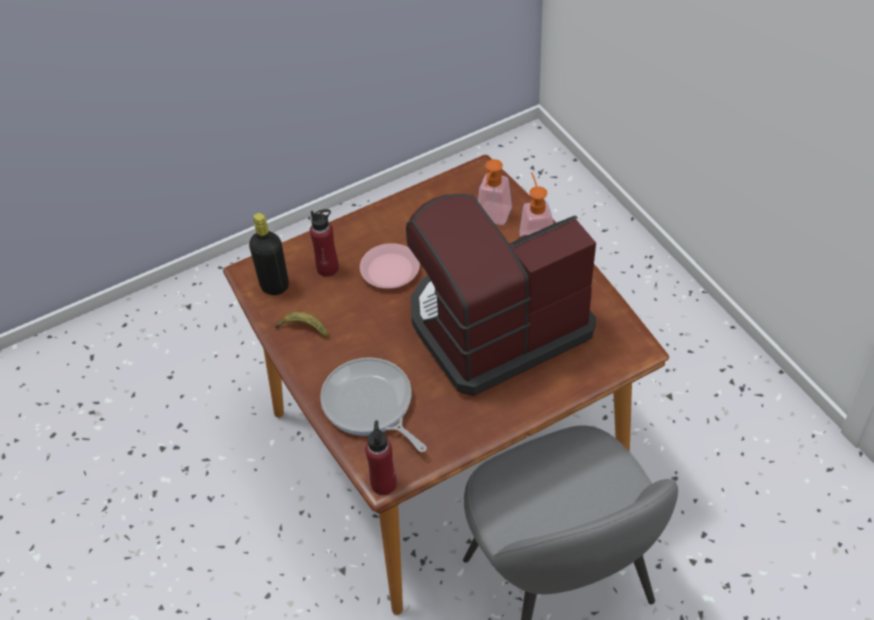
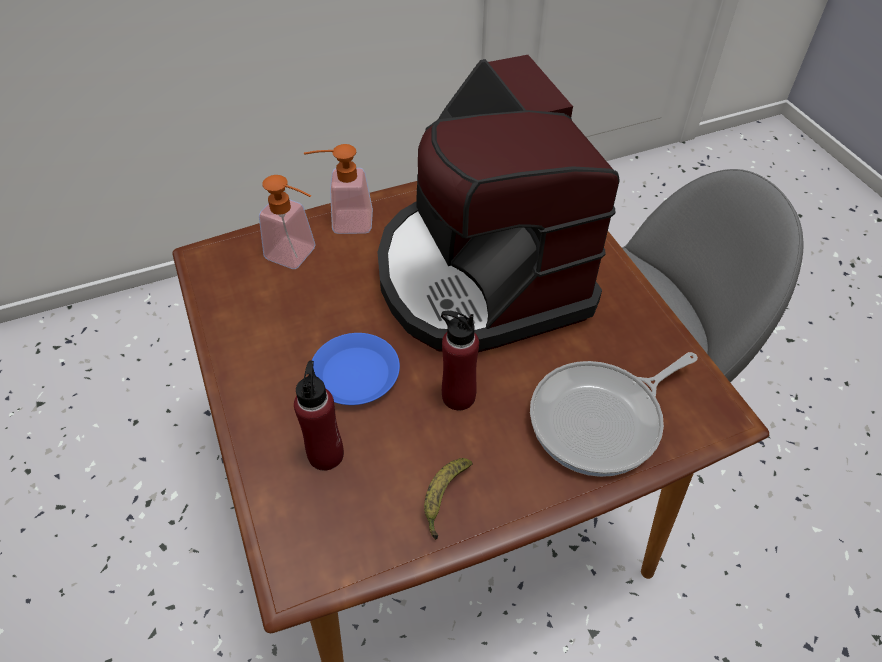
camera: 85 degrees left, 0 degrees up
(274, 286) = (340, 537): black bottle -> none
(383, 484) = (731, 416): red bottle -> red bottle (458, 396)
(390, 271) = (356, 374): pink plate -> blue plate

